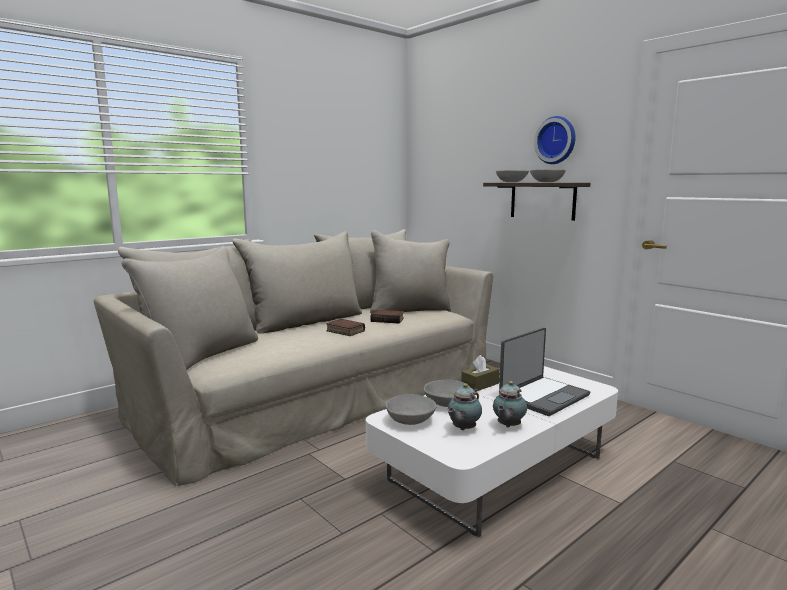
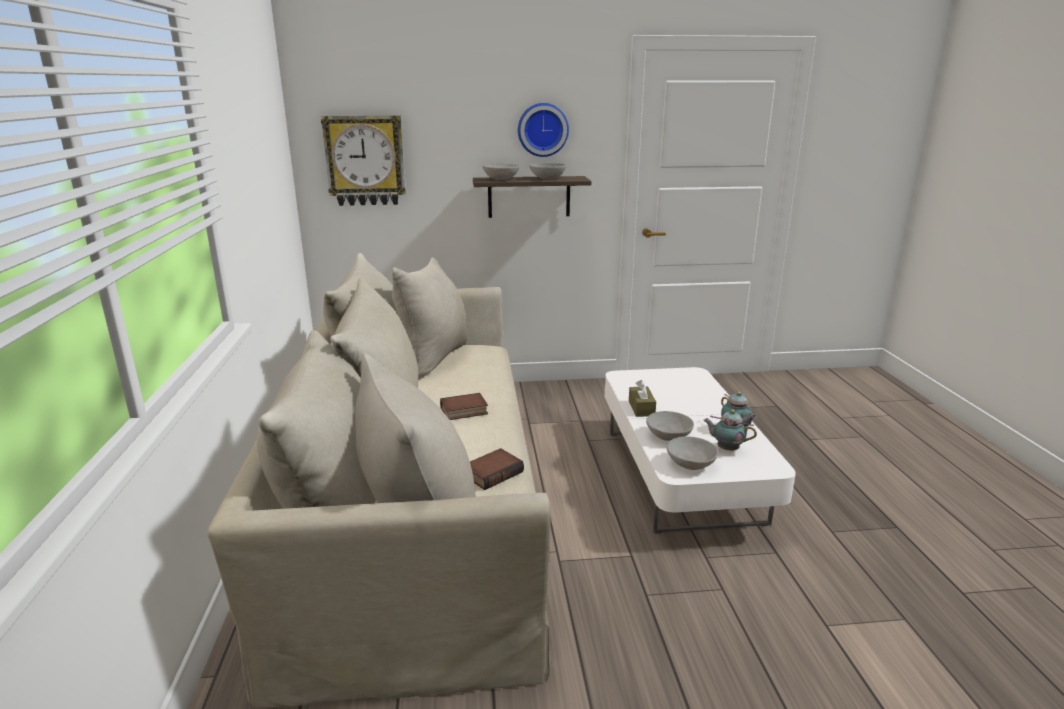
camera: 55 degrees left, 10 degrees up
(388, 319) = (456, 378): book -> book (492, 473)
(441, 169) = (365, 160): none -> wall clock
(463, 429) = (726, 449): teapot -> teapot turned 135 degrees clockwise
(543, 396) = (691, 396): laptop -> none

